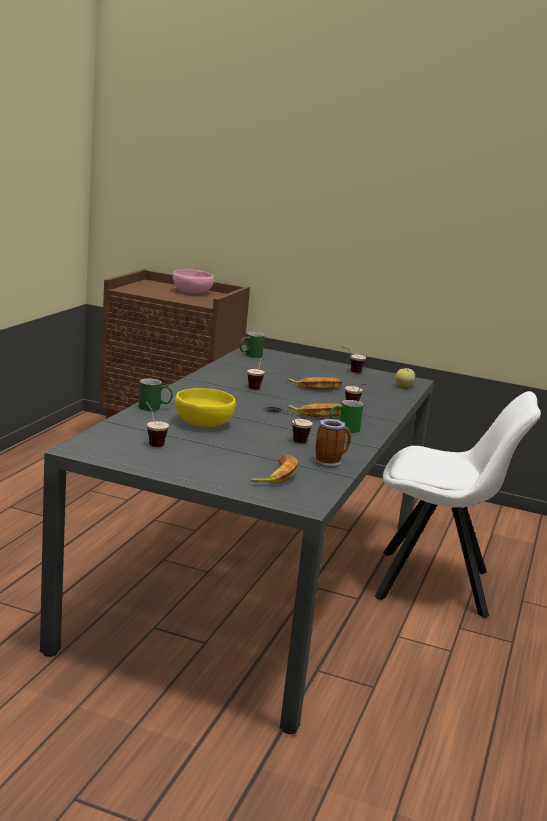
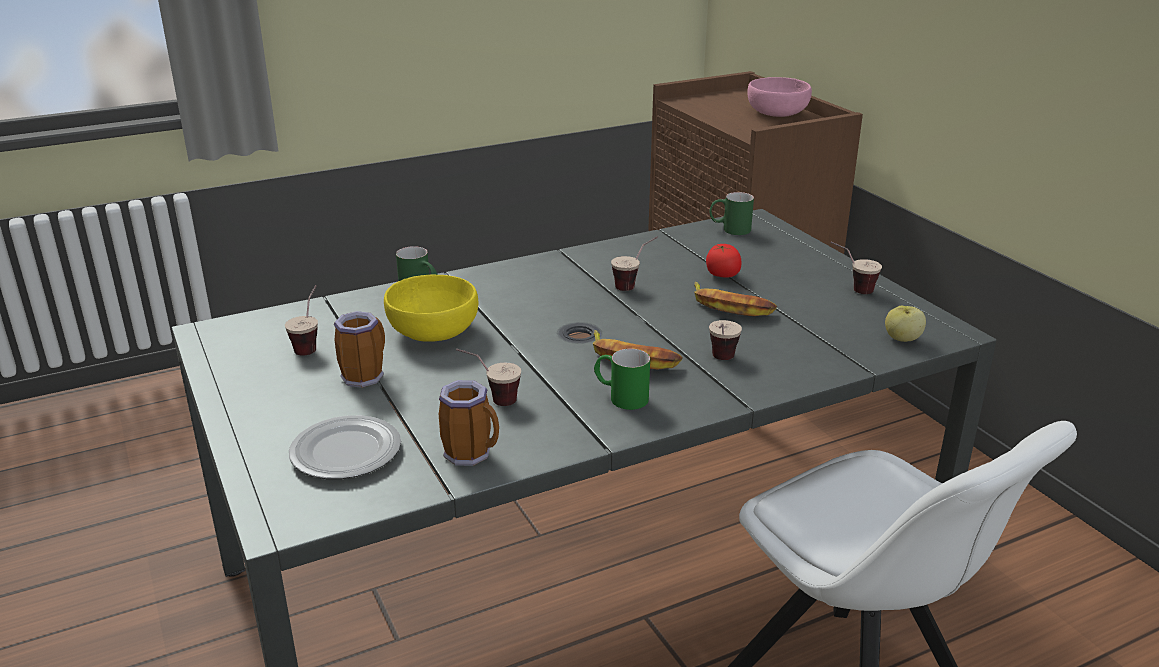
camera: 45 degrees right, 10 degrees up
(213, 447) = (364, 375): none -> mug
(275, 475) = (346, 452): banana -> plate
(287, 375) = (722, 275): none -> tomato

